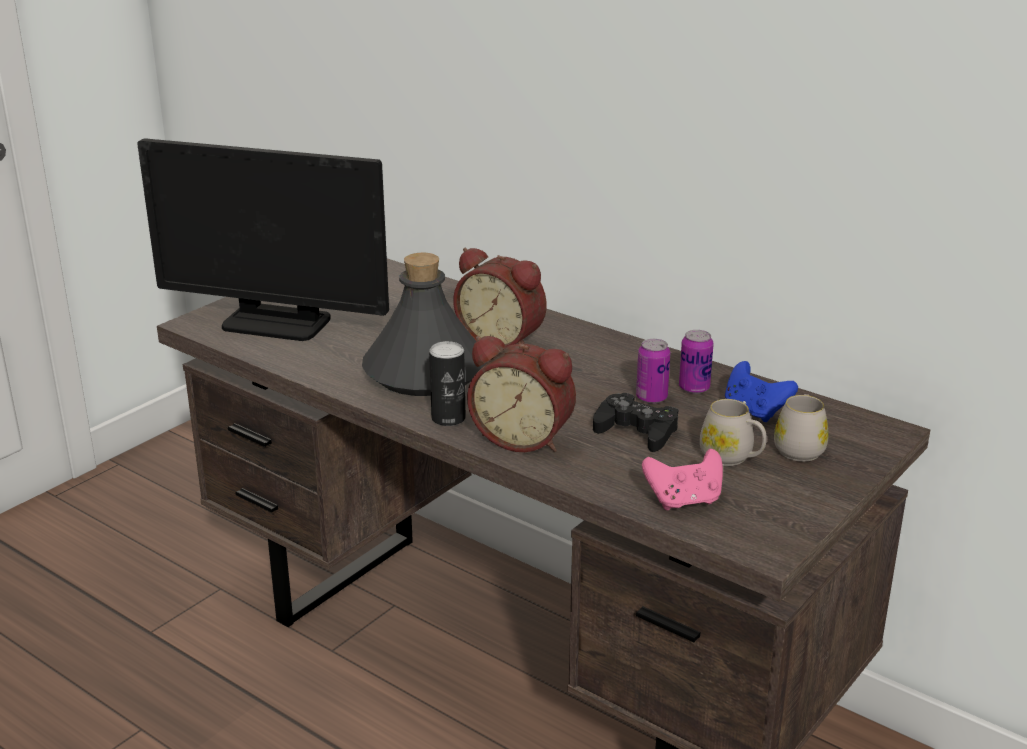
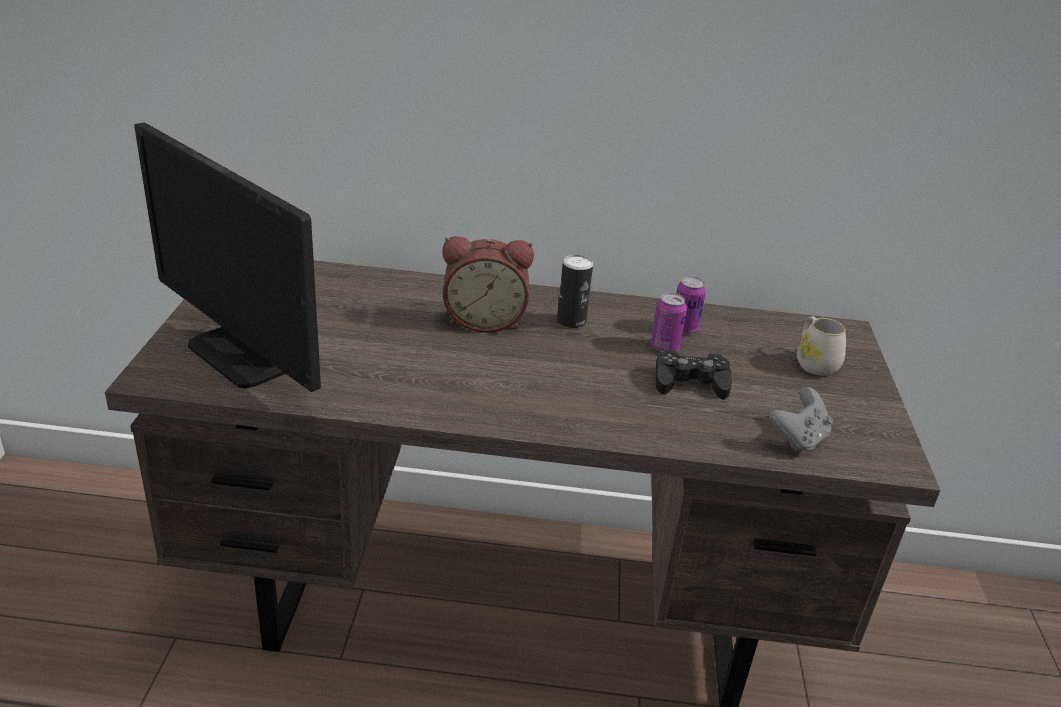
camera: 35 degrees left, 5 degrees up
(277, 322) = (244, 354): monitor -> monitor turned 60 degrees clockwise
(426, 373) = (455, 373): grey bottle -> none
(448, 418) = (529, 417): can -> can (571, 321)
(524, 438) = (613, 417): alarm clock -> none
(684, 501) = (798, 439): pink game controller -> grey game controller
(731, 458) = (782, 386): white mug -> none
(755, 411) = (748, 338): blue game controller -> none

